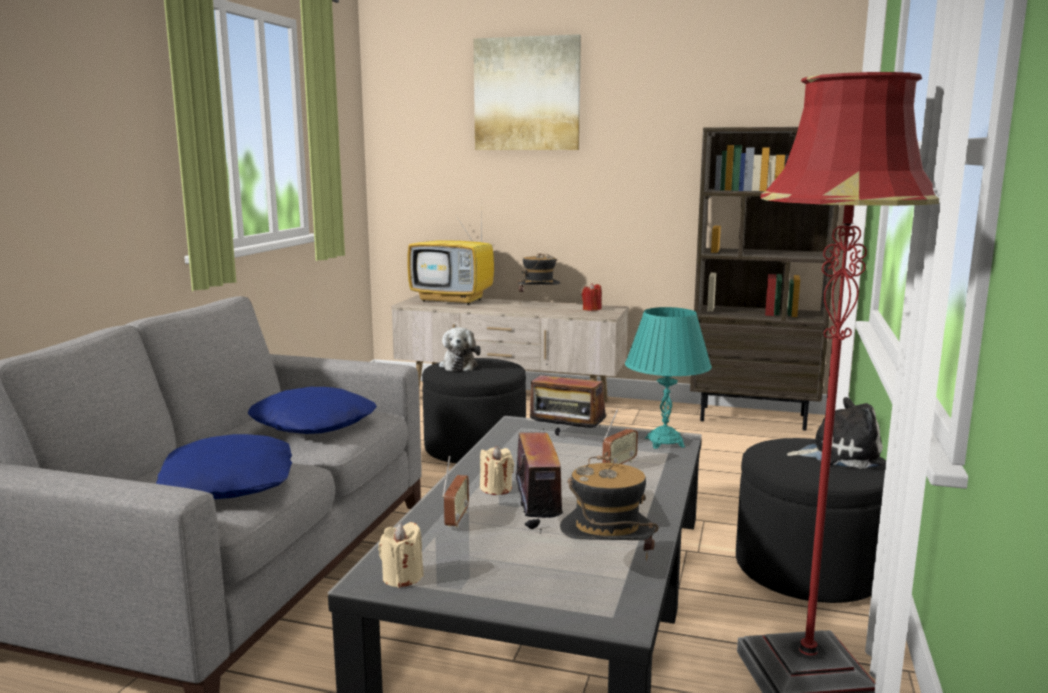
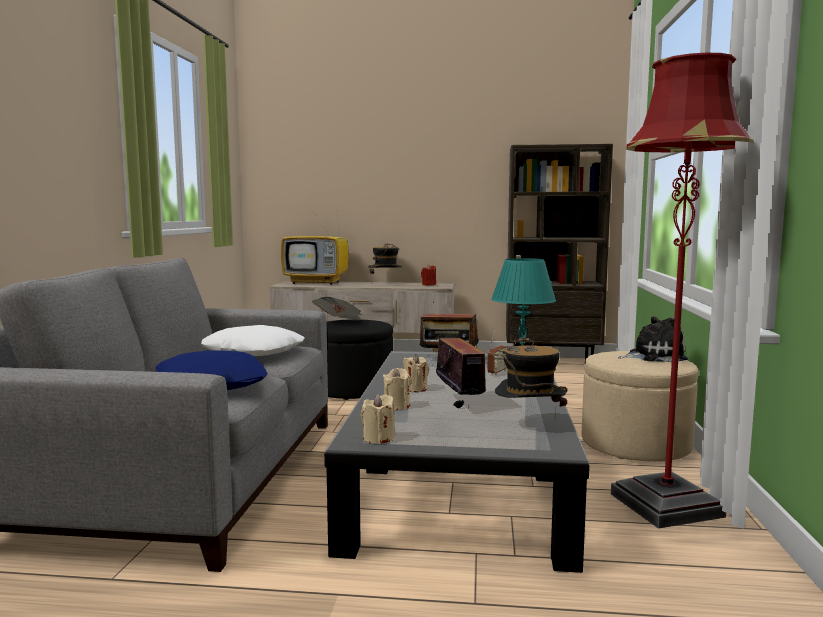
camera: 10 degrees left, 5 degrees down
(314, 423) = (254, 352): blue pillow -> white pillow
(456, 519) = (397, 406): radio -> beige candle
(459, 365) = (339, 322): plush toy -> newspaper
(527, 94) = (373, 123): picture -> none
(808, 569) = (635, 444): black ottoman -> beige ottoman

